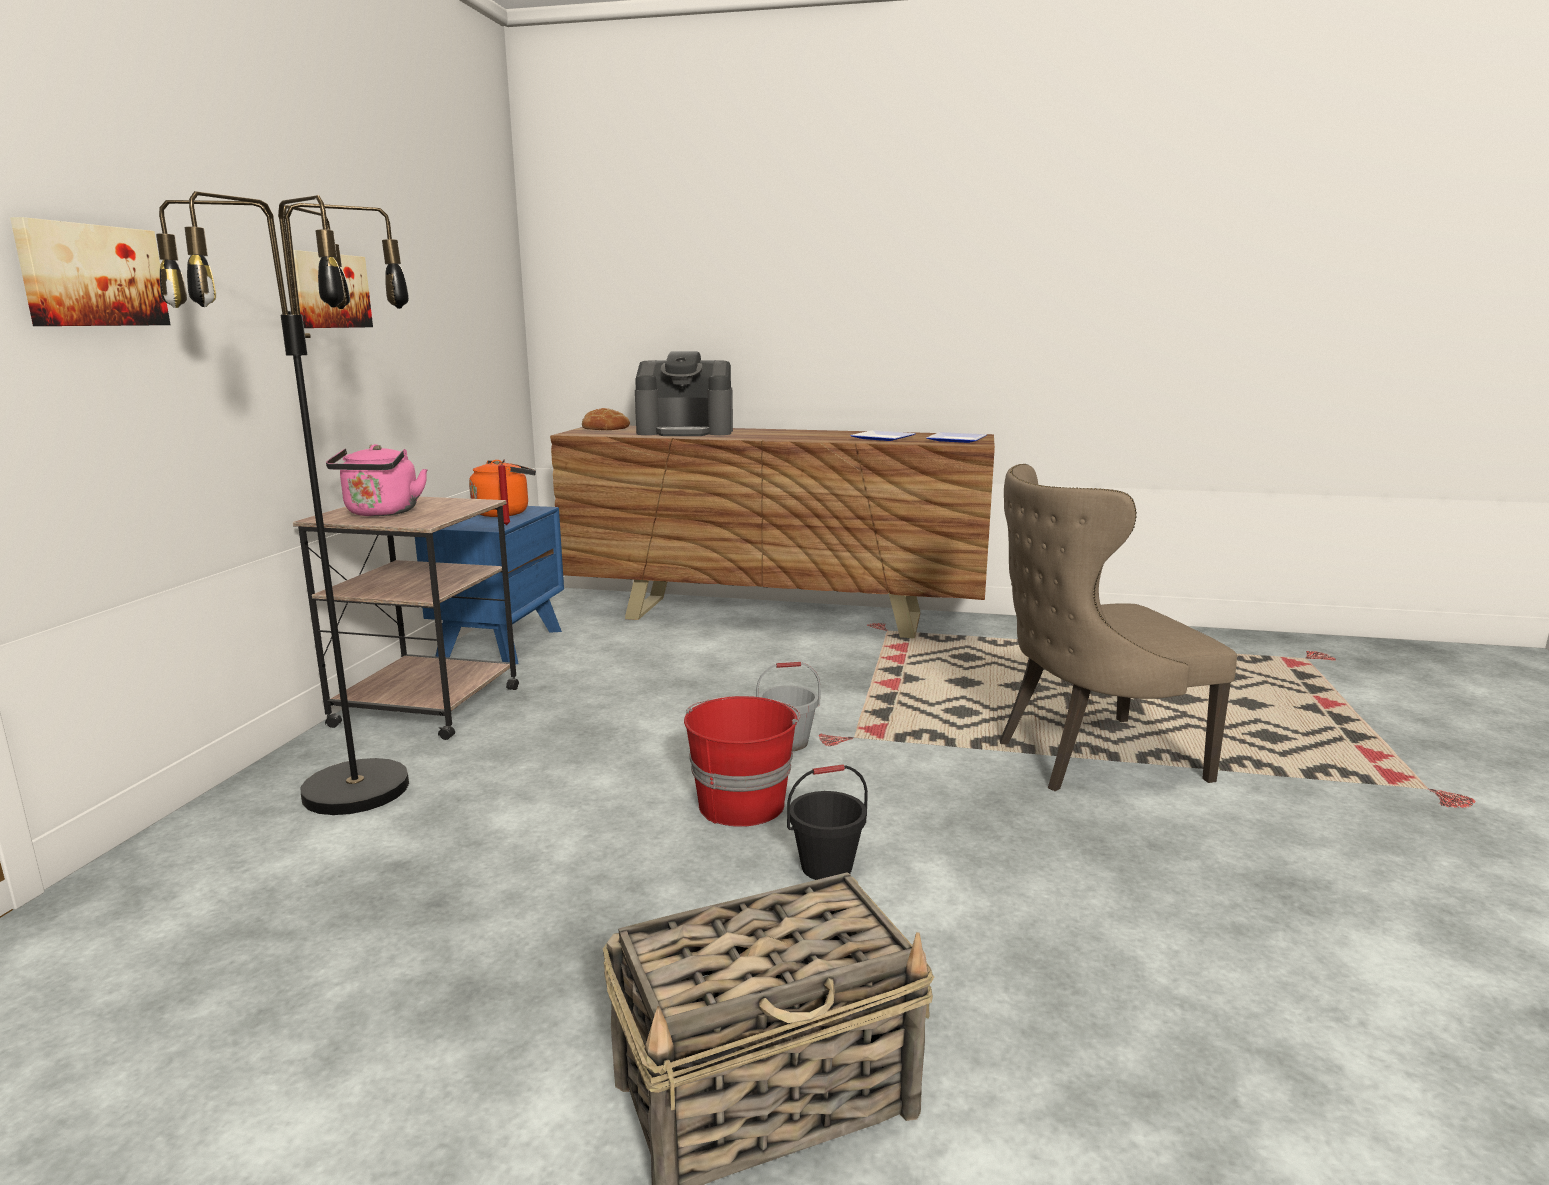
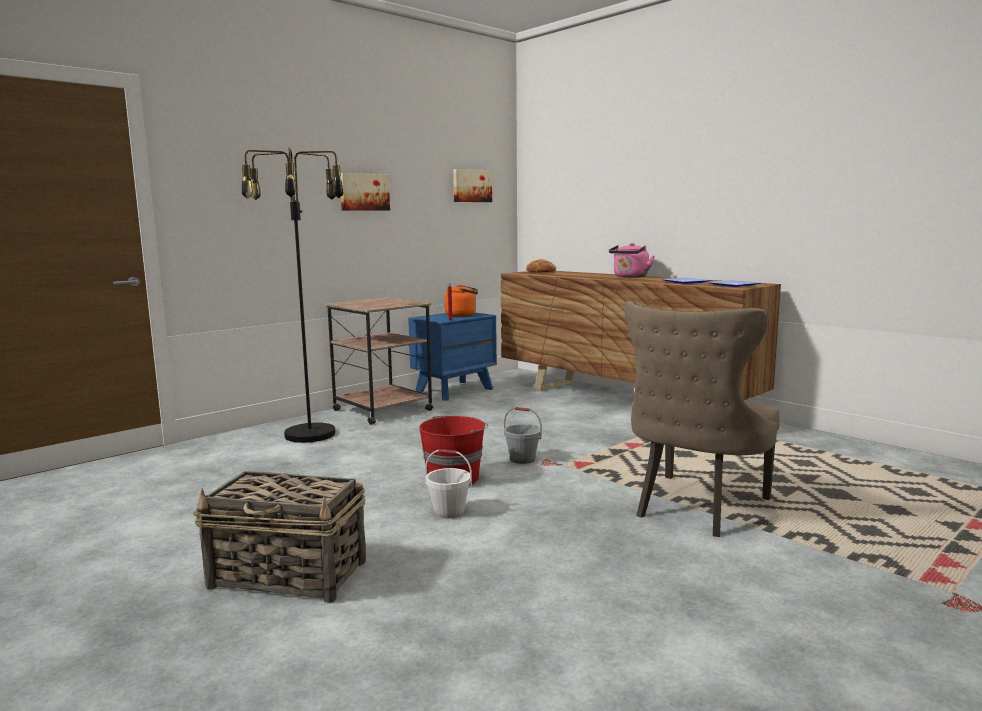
camera: 35 degrees right, 5 degrees down
(91, 275) = (234, 187): picture -> picture (471, 186)
(381, 513) = (364, 303): pink kettle -> pink kettle (630, 277)
(686, 431) = (578, 274): coffee machine -> none
(826, 867) = (449, 512): black bucket -> white bucket
(1089, 757) = (695, 507): beige chair -> beige chair turned 75 degrees counterclockwise

